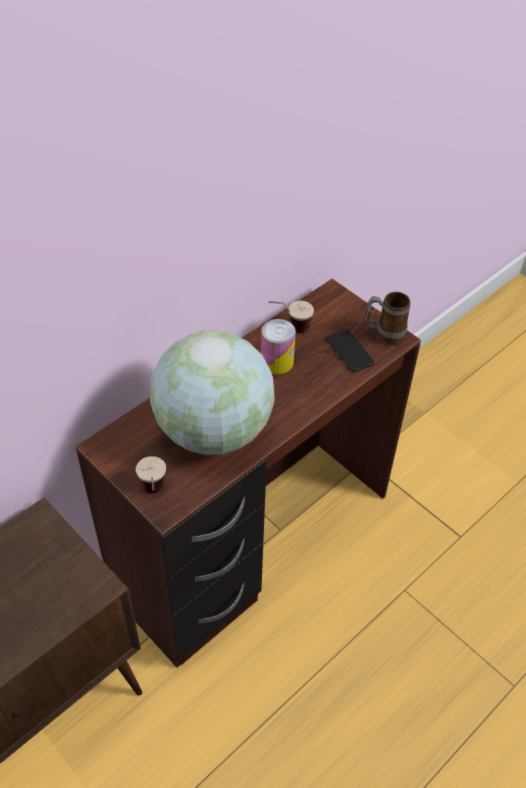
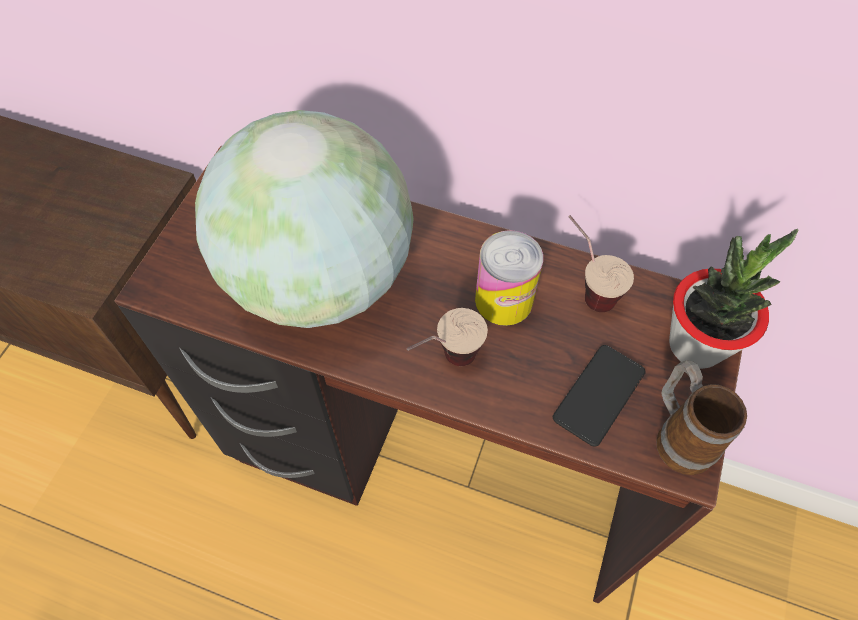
camera: 65 degrees right, 10 degrees up
(154, 495) = (174, 262): cup -> cup (444, 363)
(344, 307) = (696, 344): none -> potted plant

